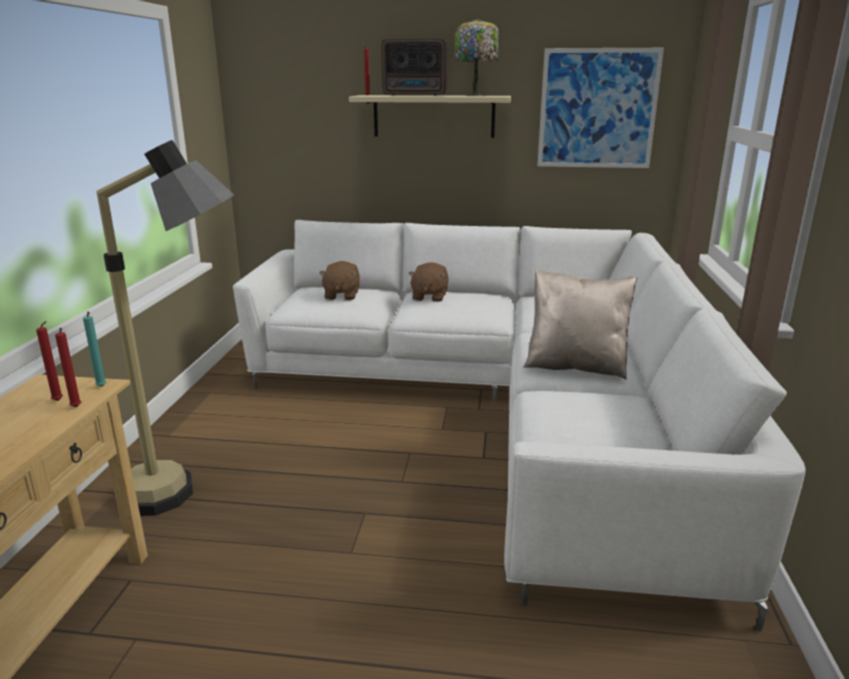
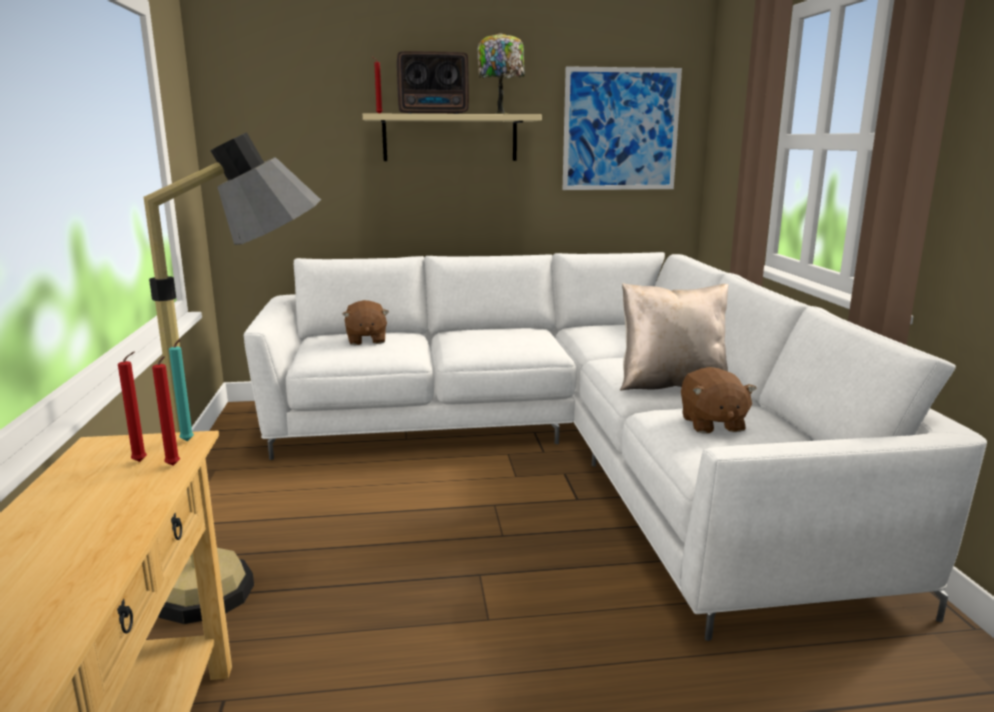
camera: 15 degrees left, 5 degrees down
(429, 297) = (466, 334): brown plush toy -> brown plush toy (711, 424)

